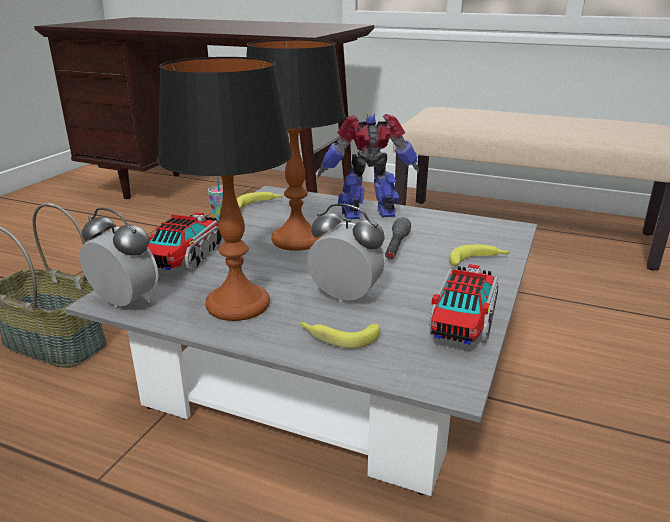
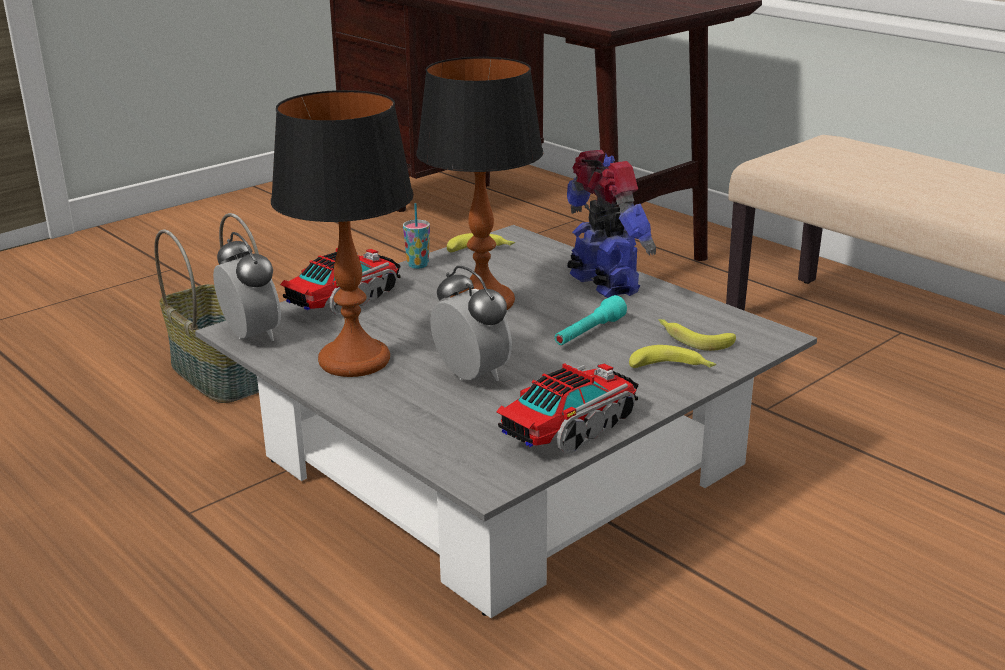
camera: 25 degrees right, 0 degrees up
(338, 337) = (422, 413): banana -> banana (693, 339)
(369, 214) = (603, 285): toy robot -> toy robot turned 45 degrees clockwise
(396, 248) = (588, 333): grey flashlight -> turquoise flashlight

